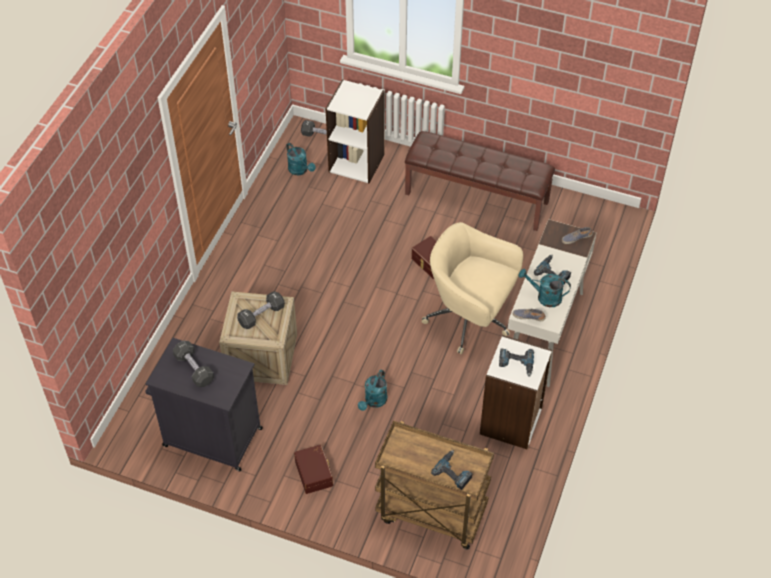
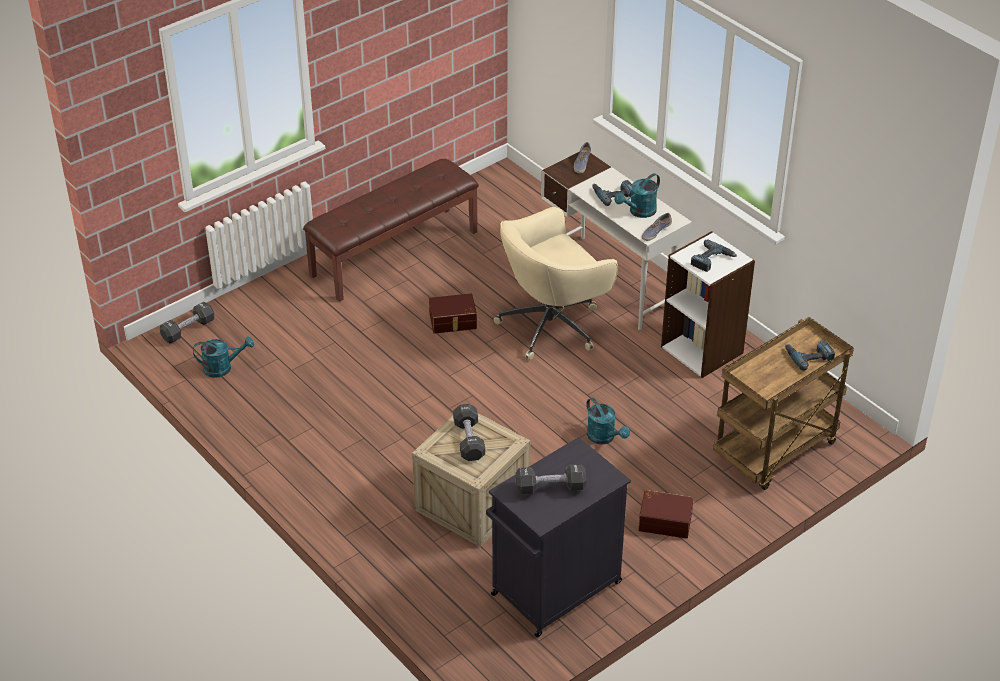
camera: 60 degrees left, 10 degrees down
(357, 162) = (256, 319): white bookcase -> none

